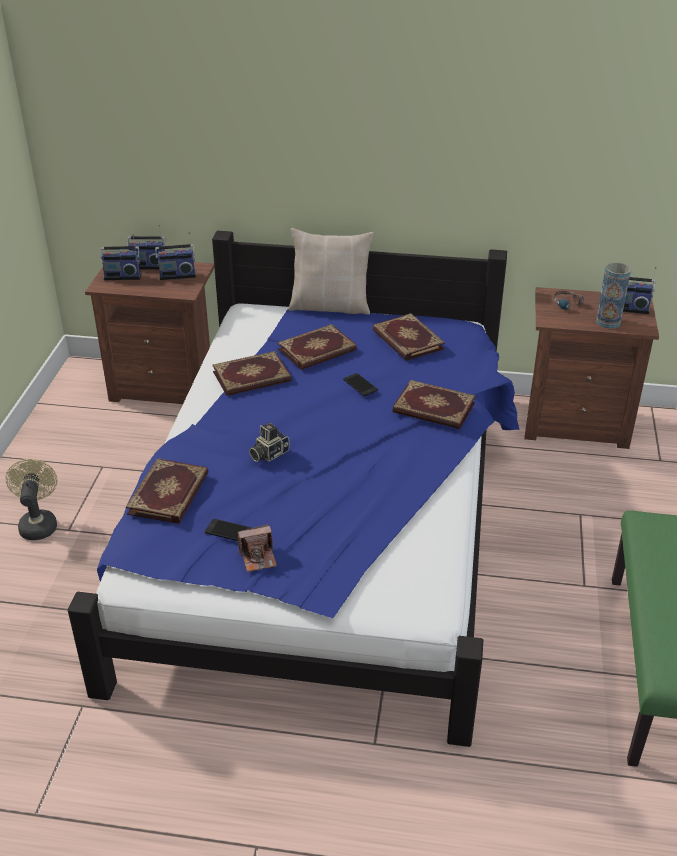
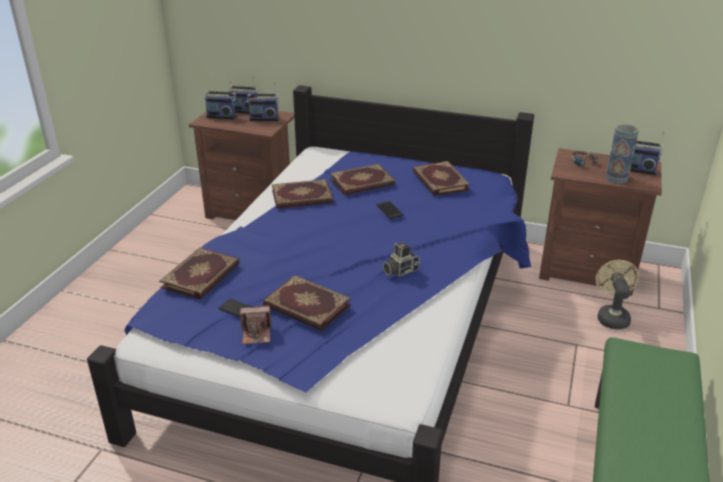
camera: 10 degrees right, 5 degrees down
(38, 523) = (119, 301): beige fan -> beige fan (611, 316)
(268, 453) = (294, 254): camera -> camera (399, 270)
(330, 306) = (384, 152): beige pillow -> none
(433, 408) = (447, 233): book -> book (306, 306)

